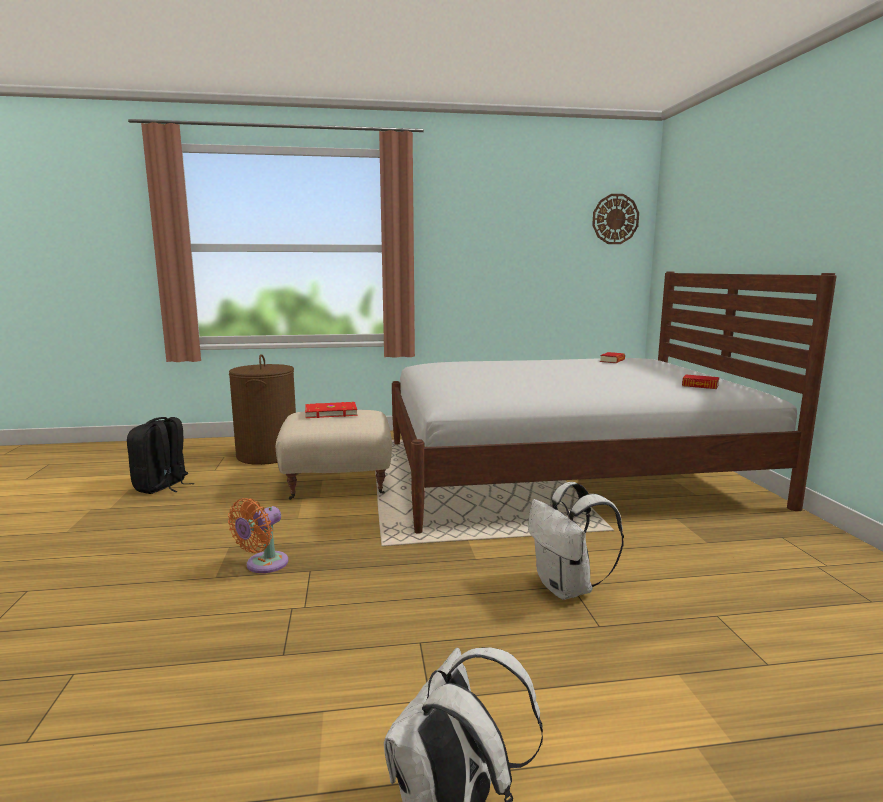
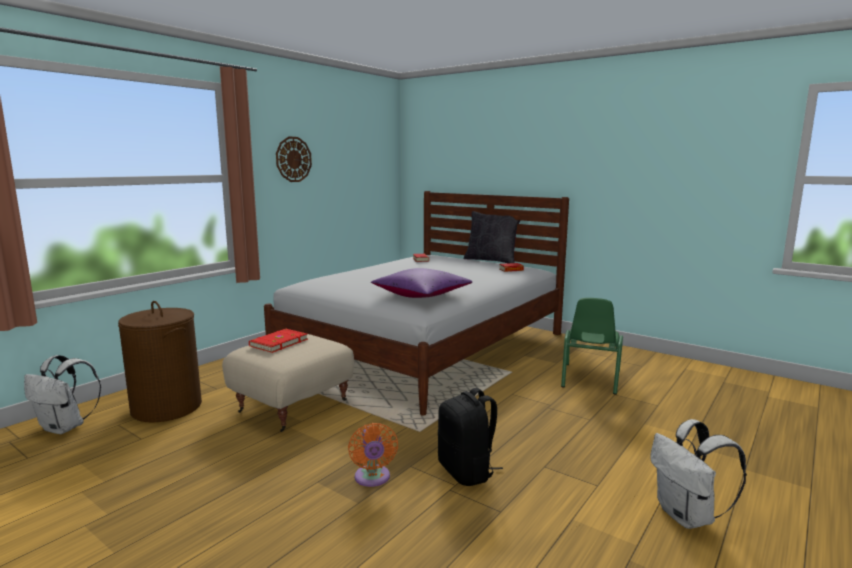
camera: 45 degrees left, 0 degrees up
(162, 486) = (119, 473): black backpack -> black backpack (467, 472)
(489, 389) = (421, 295): none -> purple pillow
(567, 588) = (548, 409): white backpack -> white backpack (65, 427)
(615, 219) = (380, 151): wall clock -> wall clock (293, 159)
(719, 374) = (491, 260): none -> black pillow
(719, 580) = (590, 379): none -> green chair

